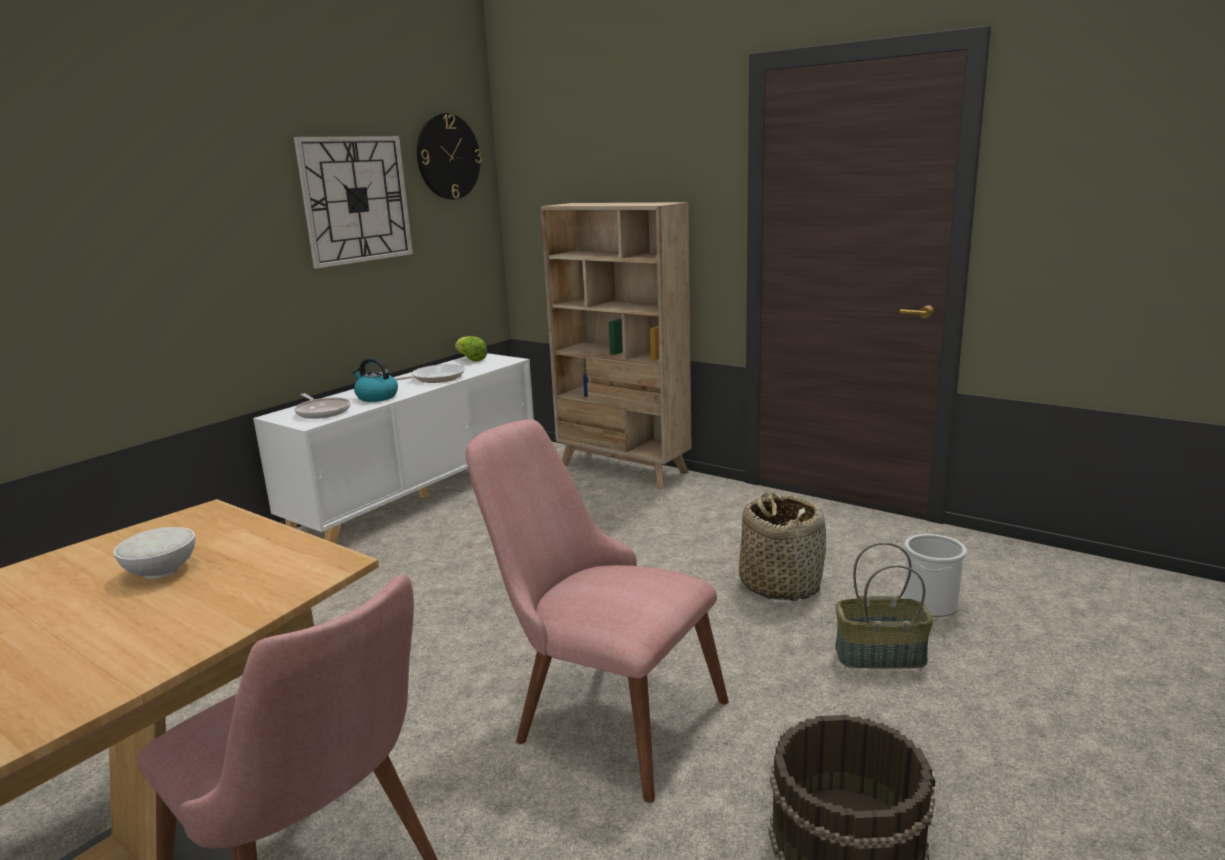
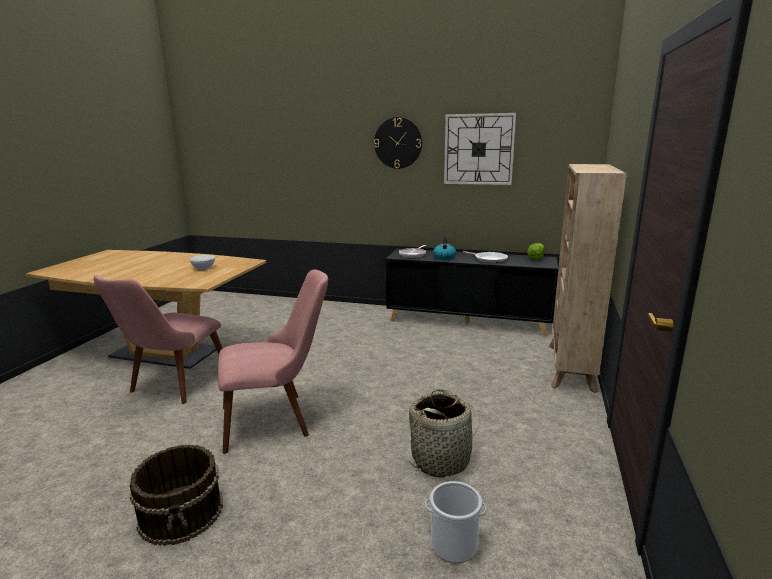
camera: 70 degrees right, 0 degrees up
(420, 494) = (468, 321): white cabinet -> black cabinet
(448, 157) = (559, 125): wall clock -> wall clock (398, 143)
(599, 713) = (278, 418): pink chair -> pink chair turned 60 degrees clockwise
(879, 656) = (362, 517): basket -> none

